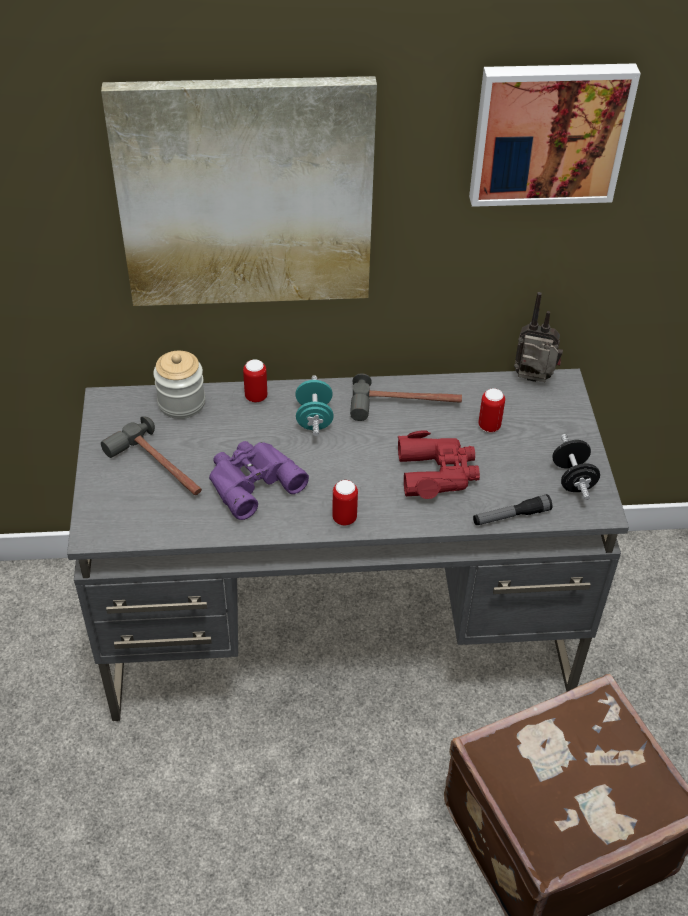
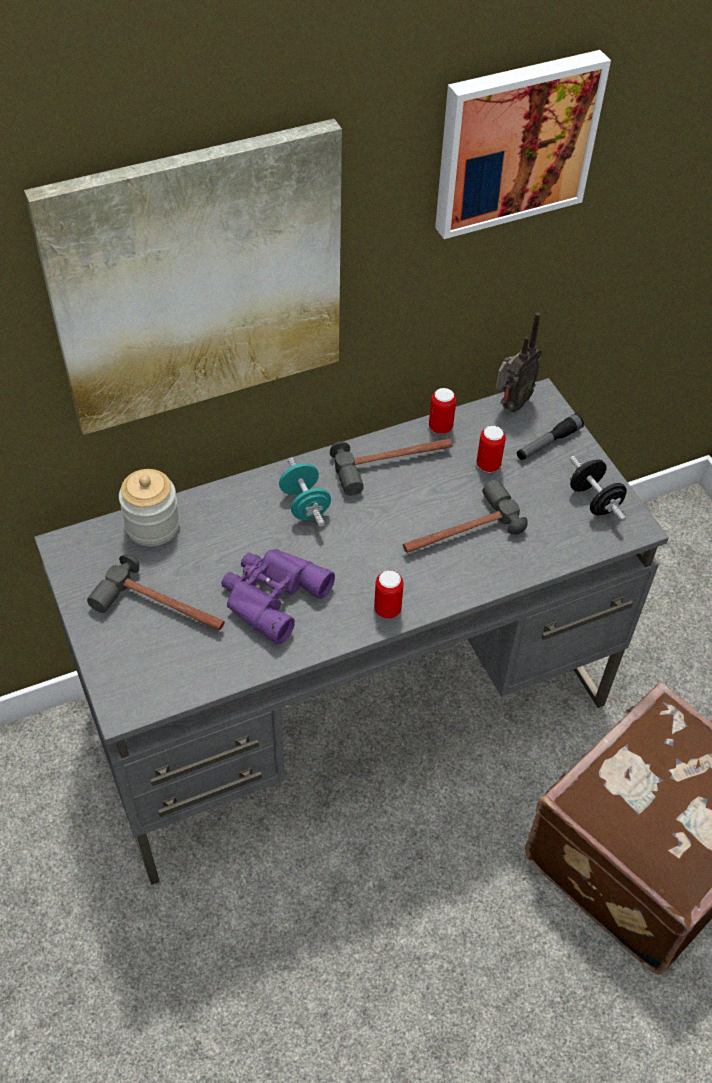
camera: 20 degrees left, 5 degrees up
(256, 397) = (231, 497): can -> can (440, 427)
(437, 472) = (459, 531): red binoculars -> hammer
(511, 516) = (552, 558): flashlight -> flashlight (548, 443)
(533, 382) = (510, 405): radio -> radio turned 135 degrees clockwise

